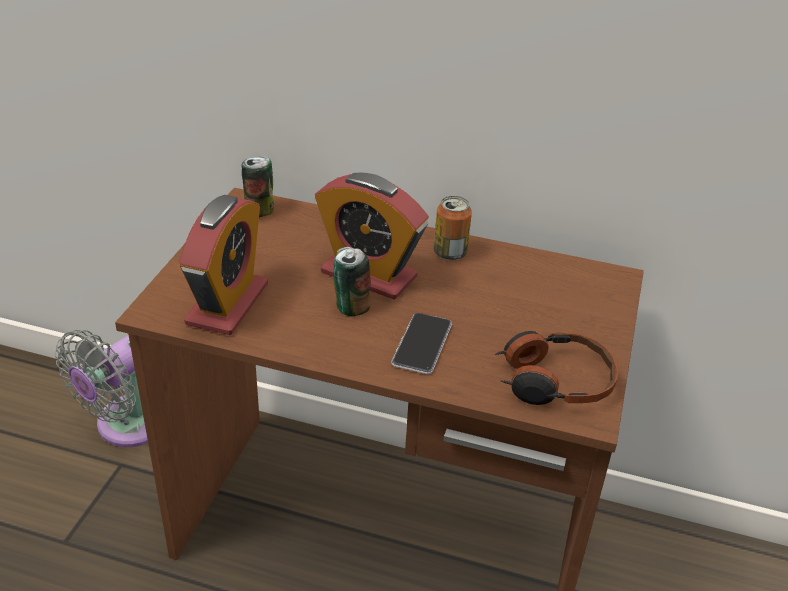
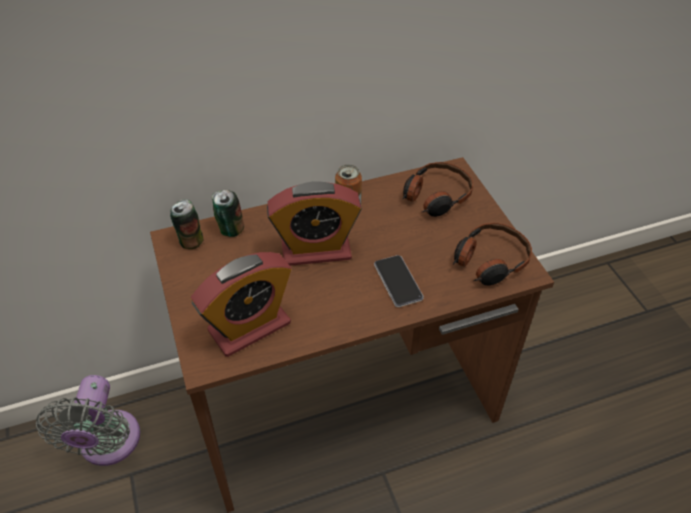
camera: 35 degrees left, 10 degrees up
(227, 304) = (249, 327): alarm clock -> alarm clock turned 75 degrees clockwise
(351, 307) = (330, 280): can -> can (230, 229)
(561, 291) = (435, 197): none -> headphones

